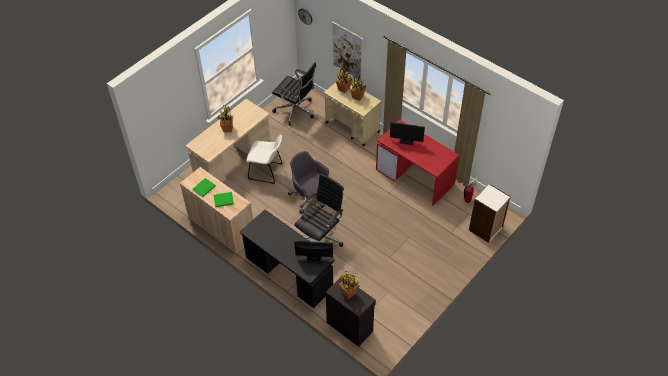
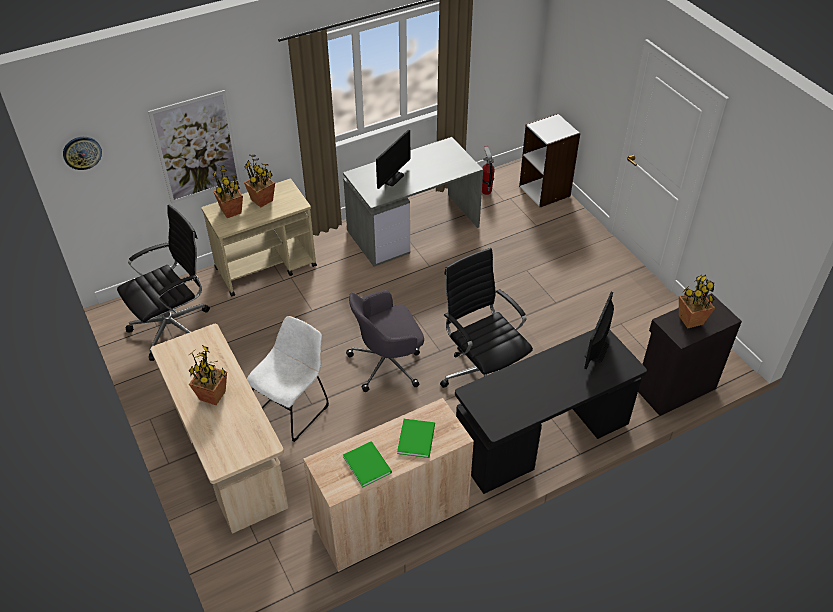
camera: 70 degrees left, 5 degrees down
(415, 176) = (413, 228): red desk -> grey desk

